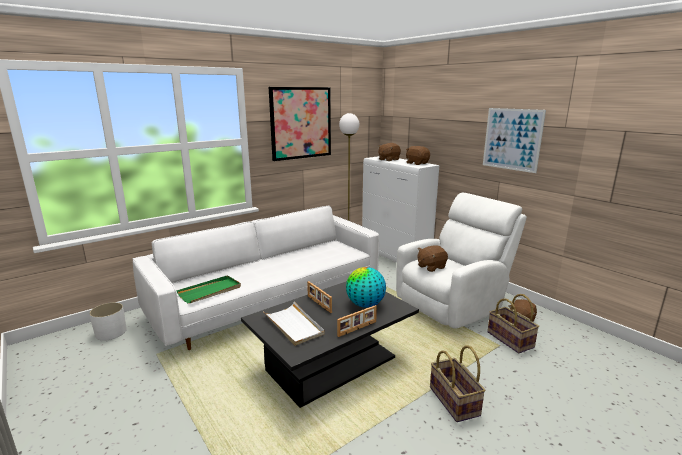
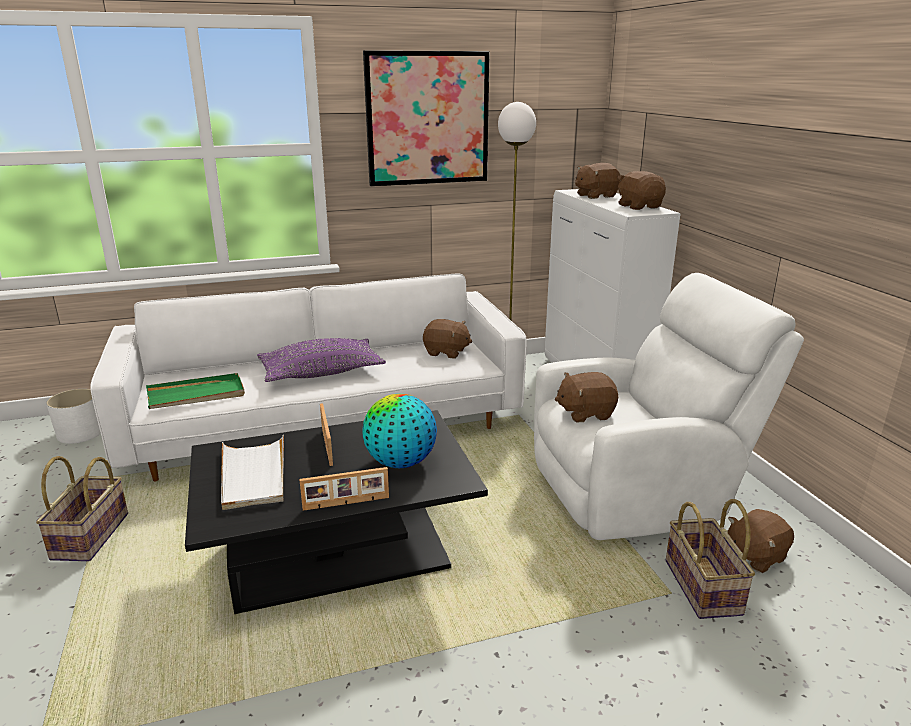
camera: 20 degrees right, 5 degrees up
(274, 268) = (321, 373): none -> purple pillow
(332, 249) = (446, 352): none -> brown plush toy
(455, 401) = (498, 677): basket -> basket (91, 536)
(512, 139) = (810, 166): picture -> none

